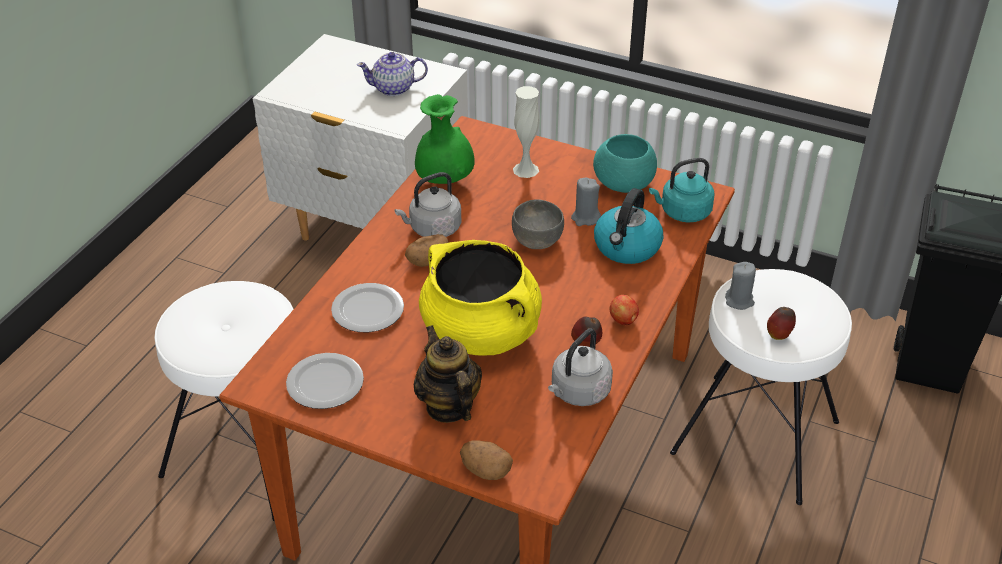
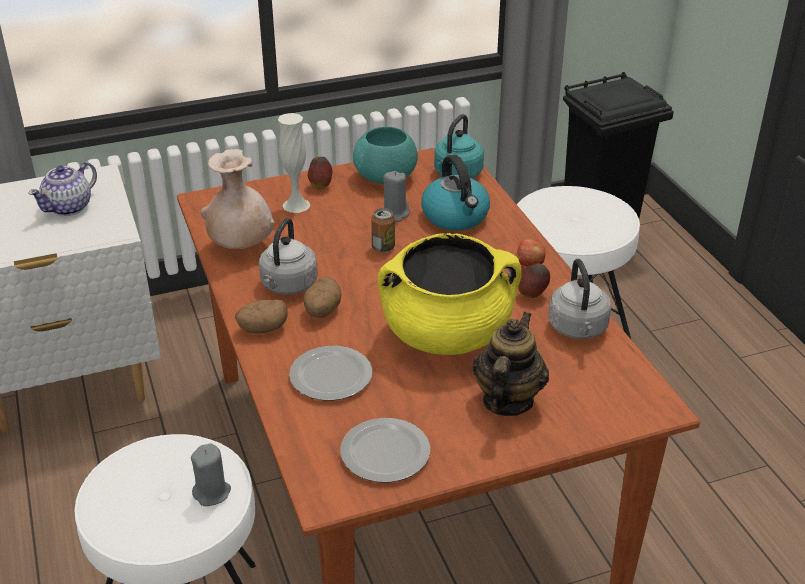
camera: 45 degrees left, 5 degrees down
(445, 181) = (241, 247): green vase -> beige vase
(448, 406) = (507, 400): teapot -> teapot turned 90 degrees clockwise
(485, 470) = (605, 424): potato -> potato (263, 329)
(537, 239) = (383, 247): grey bowl -> can
(739, 301) = (543, 223): grey candle -> grey candle (212, 493)
(779, 335) = (598, 230): apple -> apple (320, 186)

